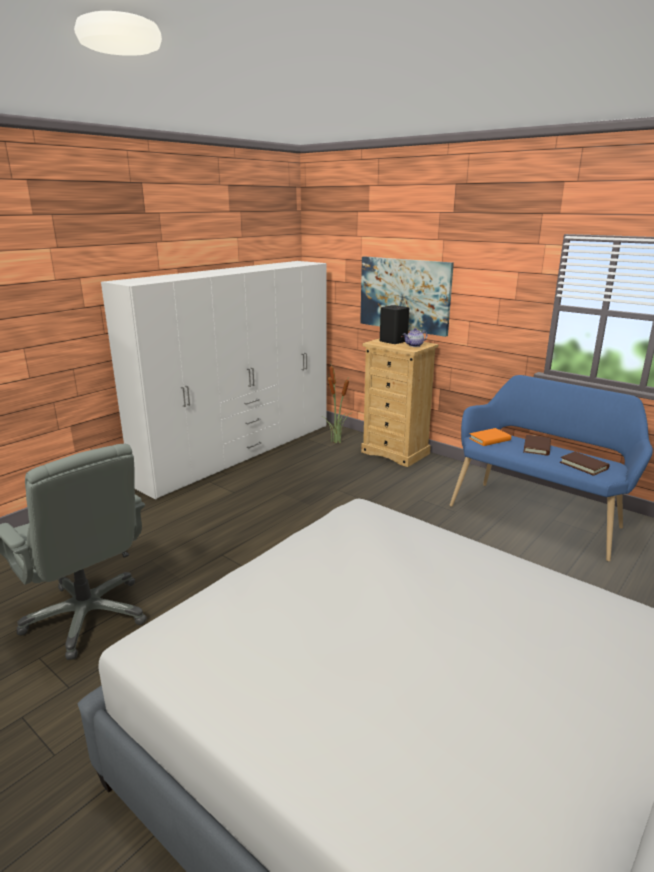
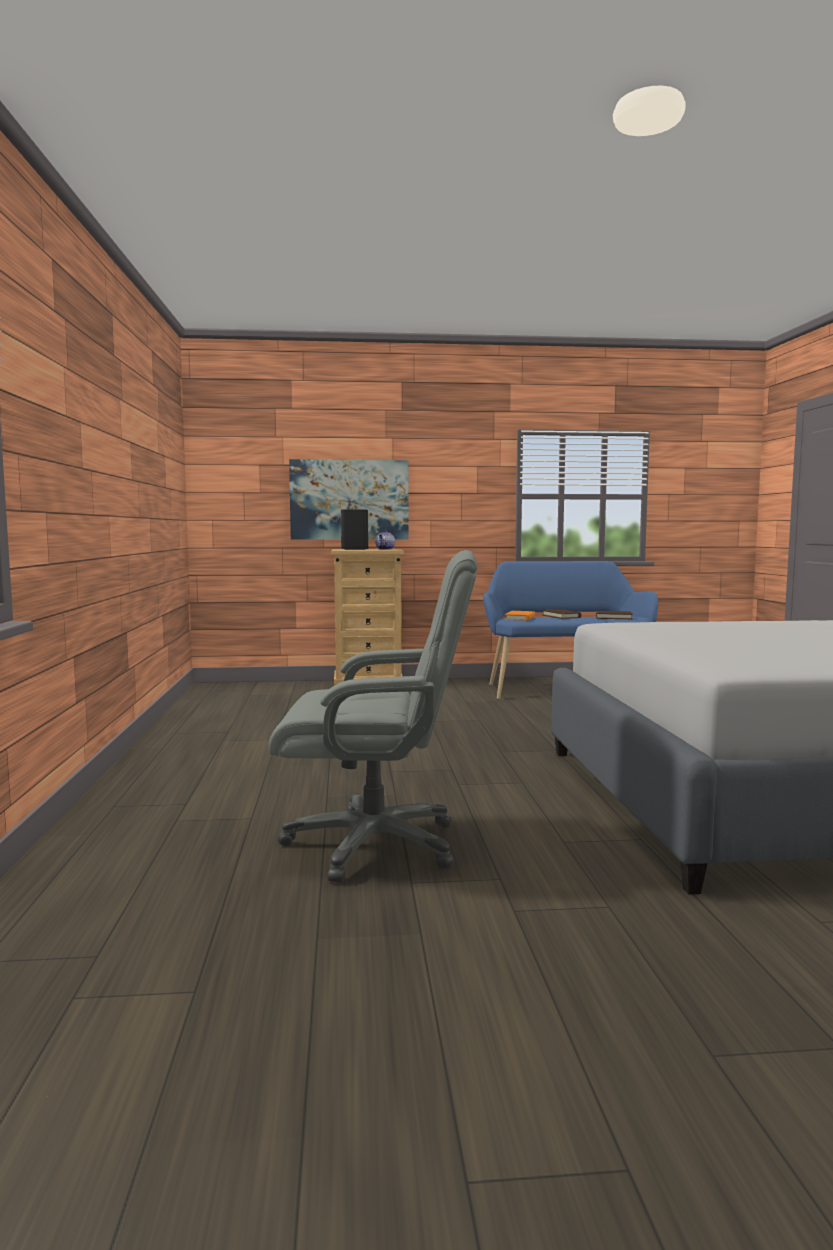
camera: 45 degrees left, 15 degrees down
(240, 453) = (196, 717): white wardrobe -> none
(336, 441) = (287, 690): potted plant -> none

